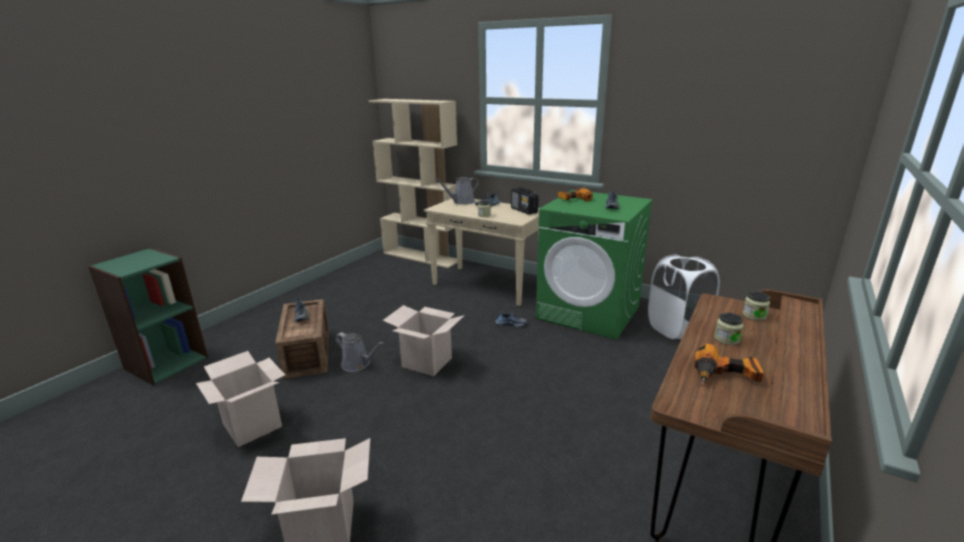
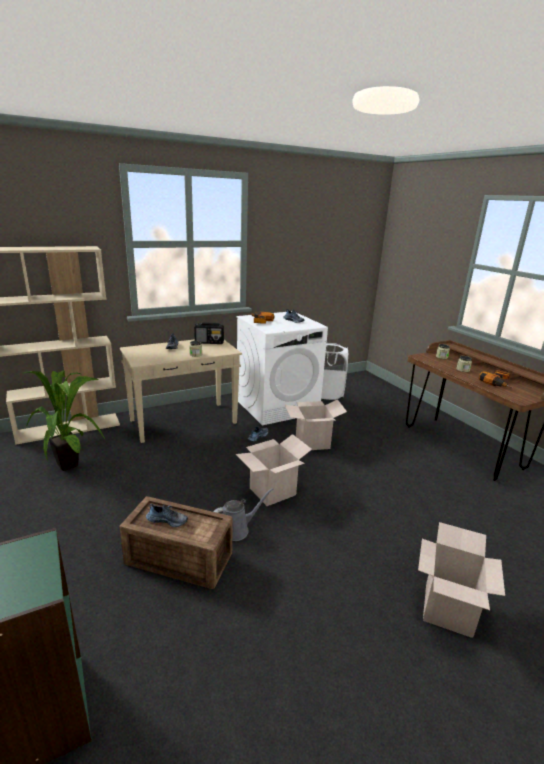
camera: 60 degrees left, 0 degrees up
(252, 425) = (282, 632): cardboard box -> cardboard box (312, 442)
(380, 277) = (72, 464): none -> potted plant
(462, 202) = (143, 350): grey watering can -> none
(589, 312) = (277, 406): green washing machine -> white washing machine

